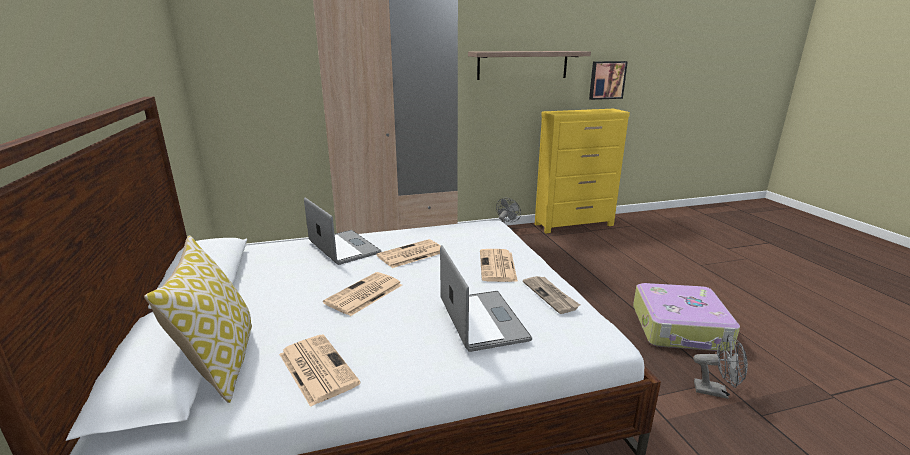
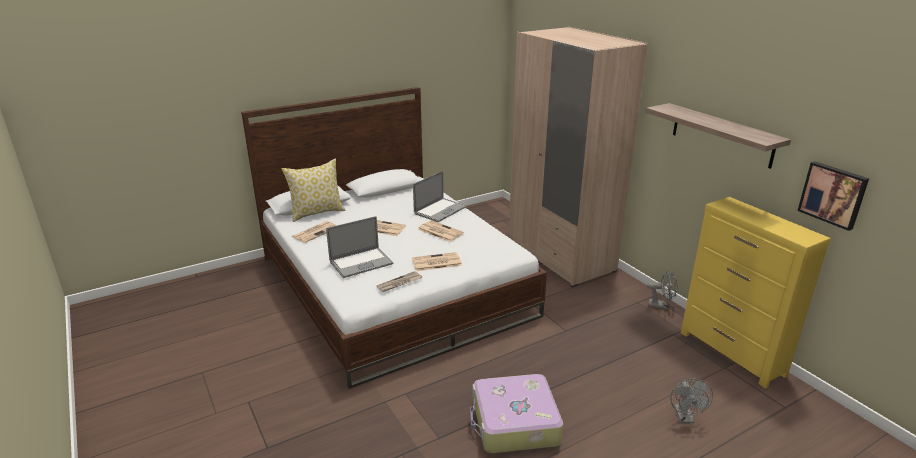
camera: 75 degrees right, 5 degrees up
(716, 391) = (424, 433): grey fan -> grey fan (685, 418)

